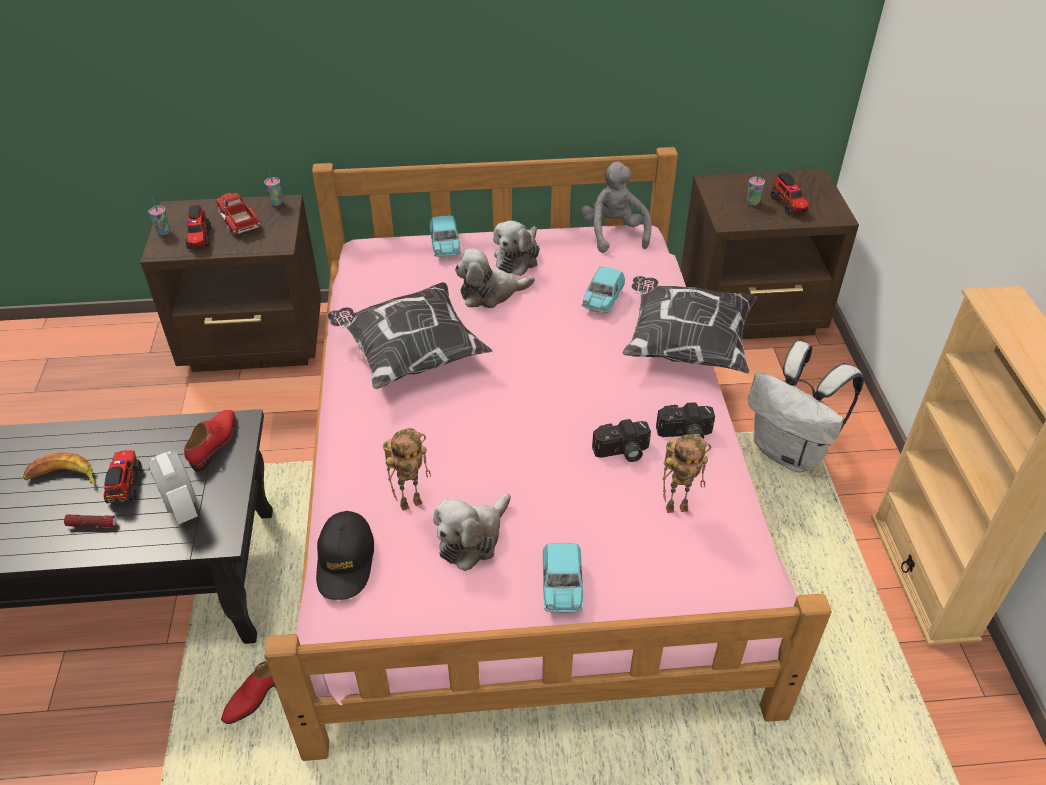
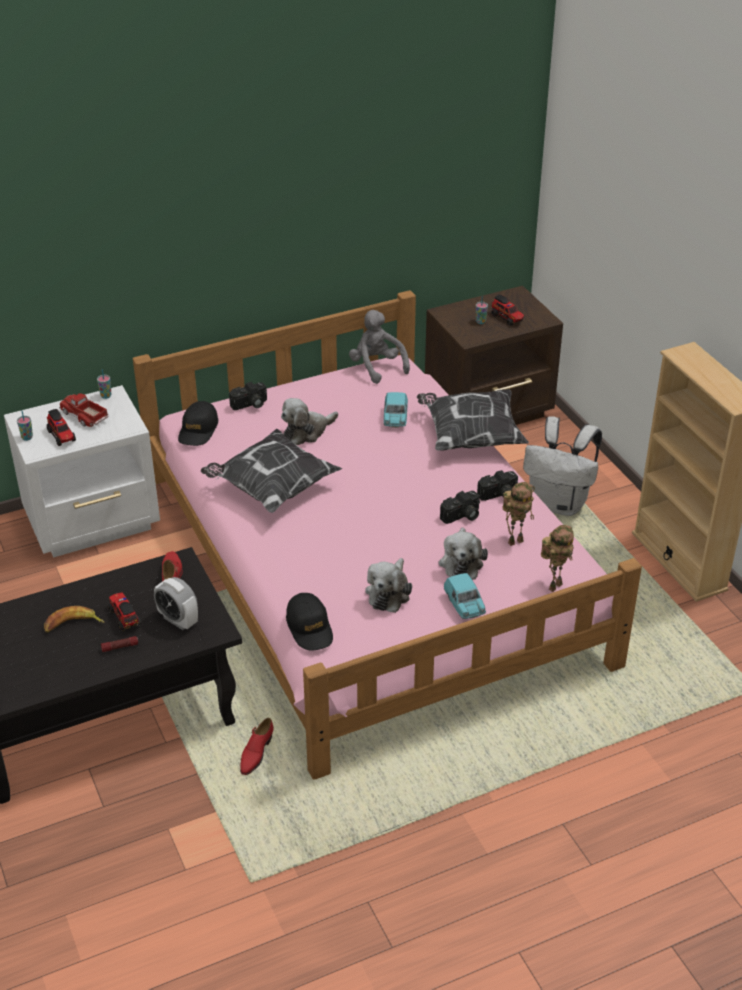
camera: 20 degrees left, 5 degrees down
(256, 342) = (94, 522): brown nightstand -> white nightstand
(371, 264) = (198, 430): none -> black cap
(411, 502) = (333, 582): toy robot -> toy robot (554, 585)
(445, 247) = (250, 405): turquoise toy car -> camera
(518, 258) = (312, 401): plush toy -> plush toy (461, 562)

